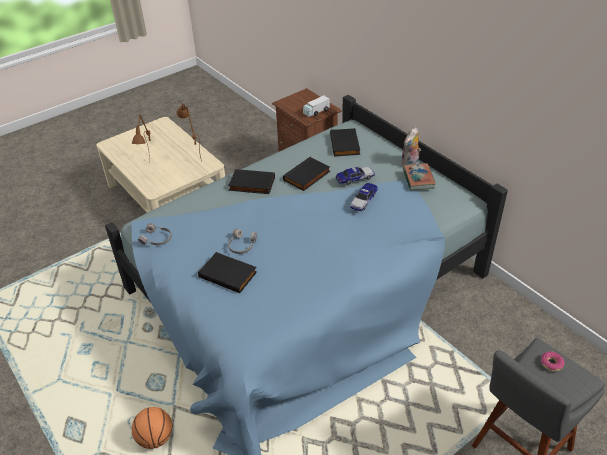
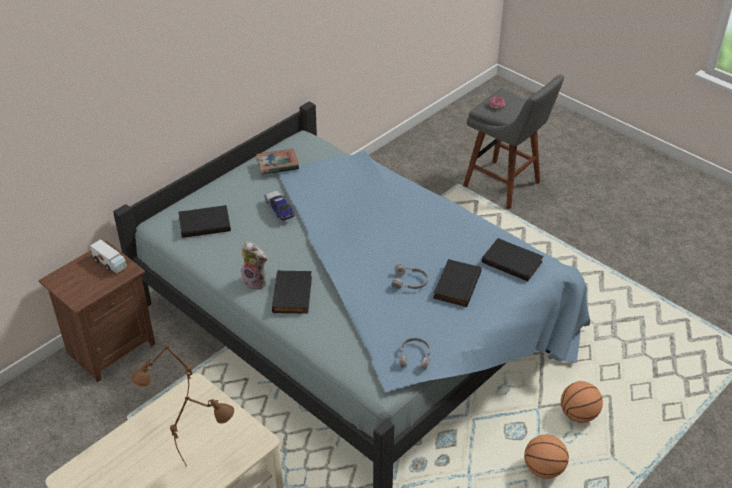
camera: 100 degrees left, 0 degrees up
(111, 395) = (543, 469): none -> basketball
(307, 176) = (273, 249): black book -> black book (513, 261)
(363, 200) = (319, 199): toy car -> none
(410, 163) = (242, 174): plush toy -> plush toy (256, 281)

